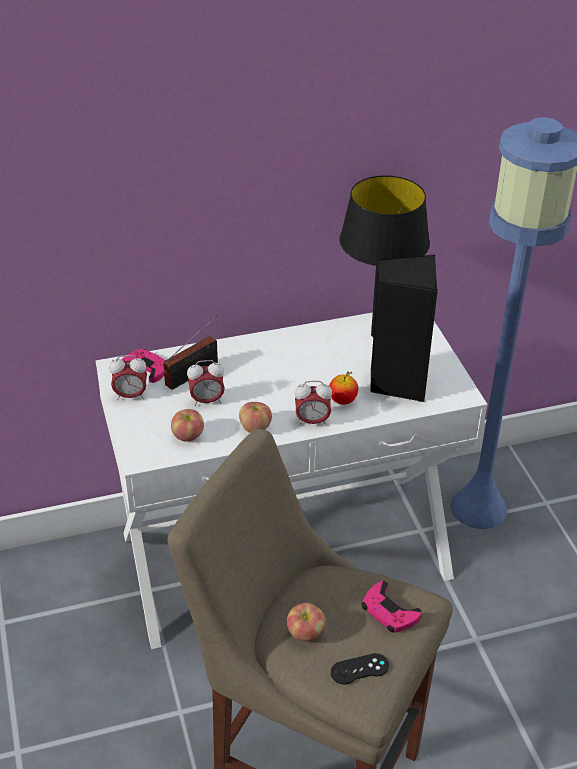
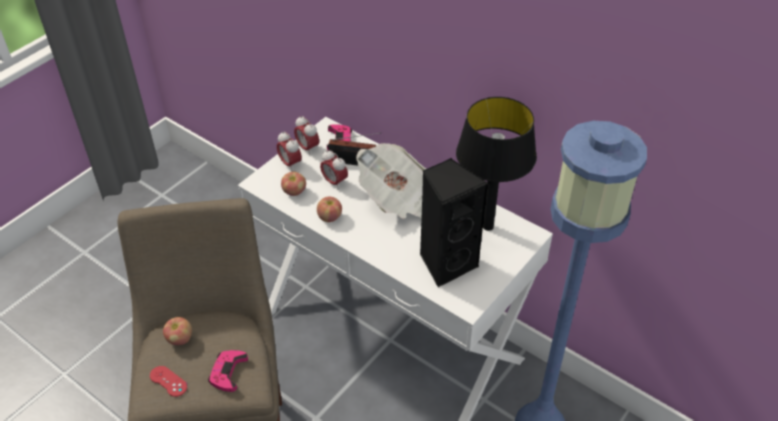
camera: 55 degrees right, 5 degrees up
(284, 370) = (400, 200): none -> newspaper
(312, 421) = (361, 240): alarm clock -> alarm clock (290, 164)
(343, 401) = (397, 245): apple -> none
(360, 669) = (168, 381): black game controller -> red game controller

